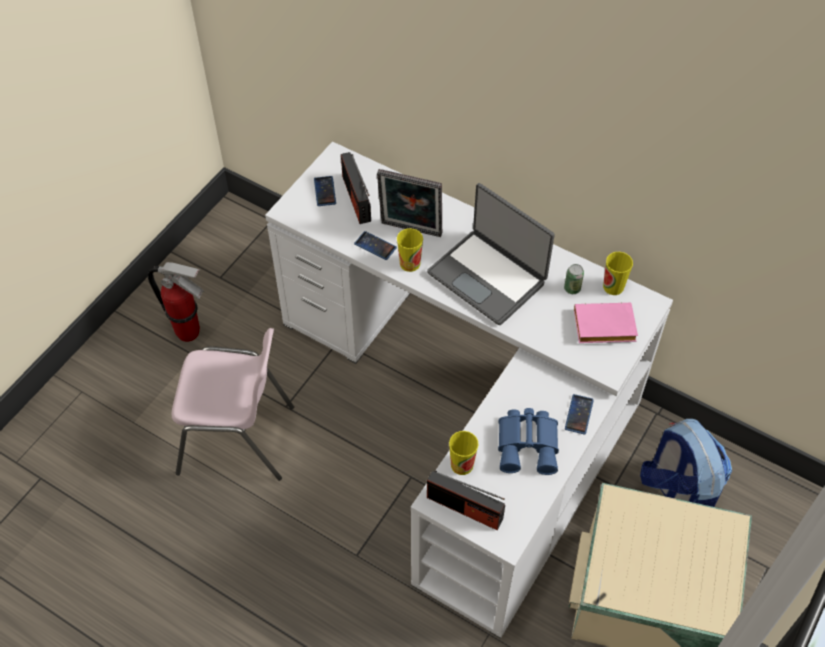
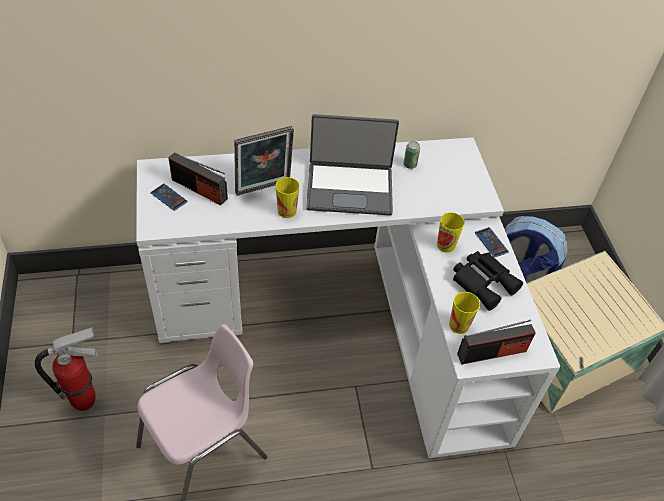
camera: 45 degrees left, 5 degrees down
(375, 246) = (249, 213): phone -> none
(529, 444) = (484, 282): blue binoculars -> black binoculars
(602, 328) = (454, 178): pink book -> none
(613, 286) = (432, 149): cup -> cup (446, 245)

